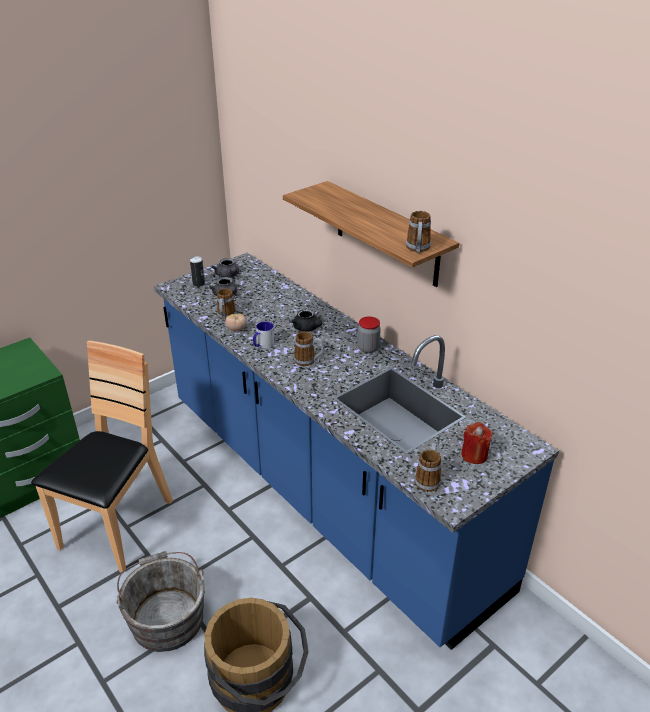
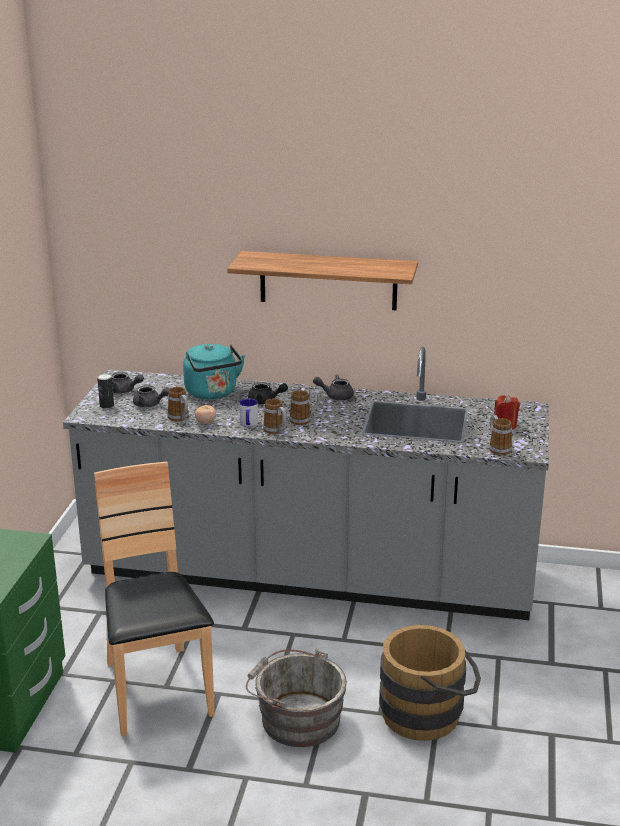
camera: 40 degrees left, 10 degrees down
(281, 304) = (212, 393): none -> turquoise kettle
(325, 491) = (310, 576): blue counter -> grey counter
(368, 348) = (335, 396): jar -> grey teapot
(417, 249) = (400, 271): mug -> mug (276, 431)

